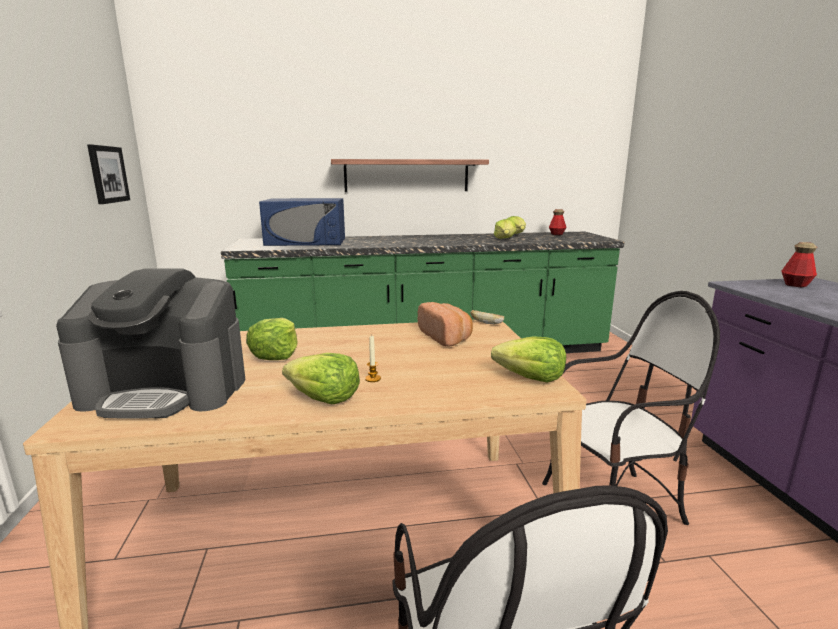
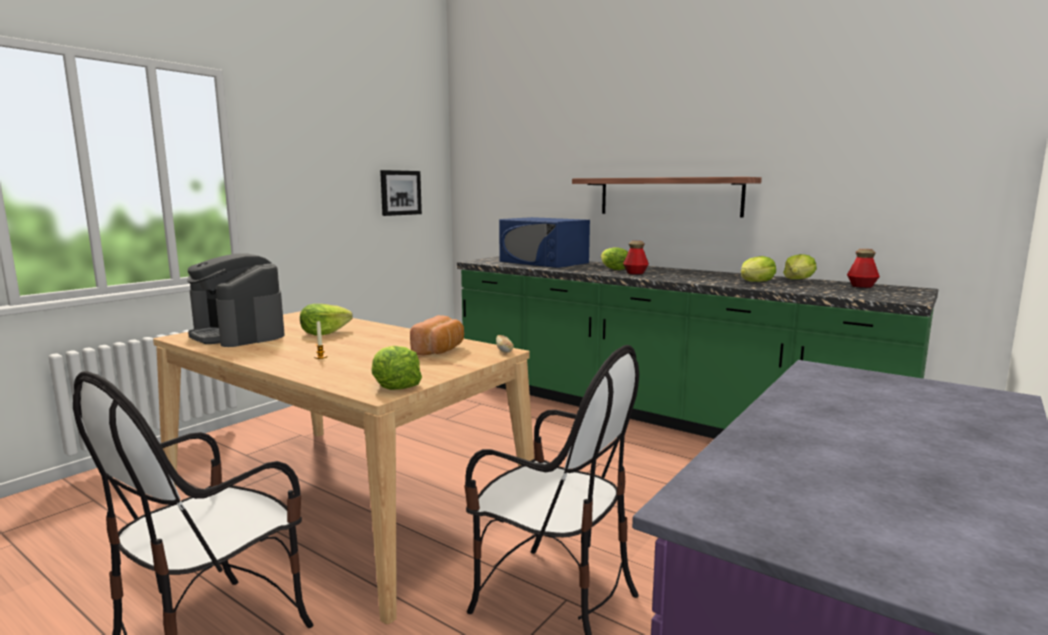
camera: 45 degrees right, 5 degrees down
(324, 398) = (273, 357): lettuce -> lettuce (613, 269)
(795, 285) = (922, 390): bottle -> bottle (635, 273)

